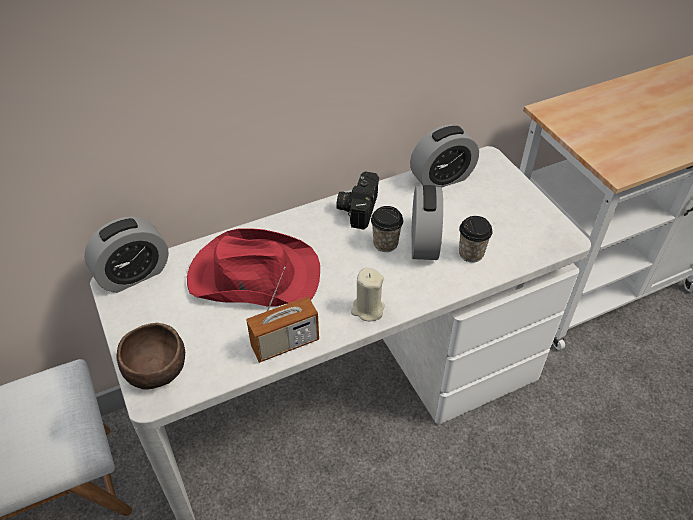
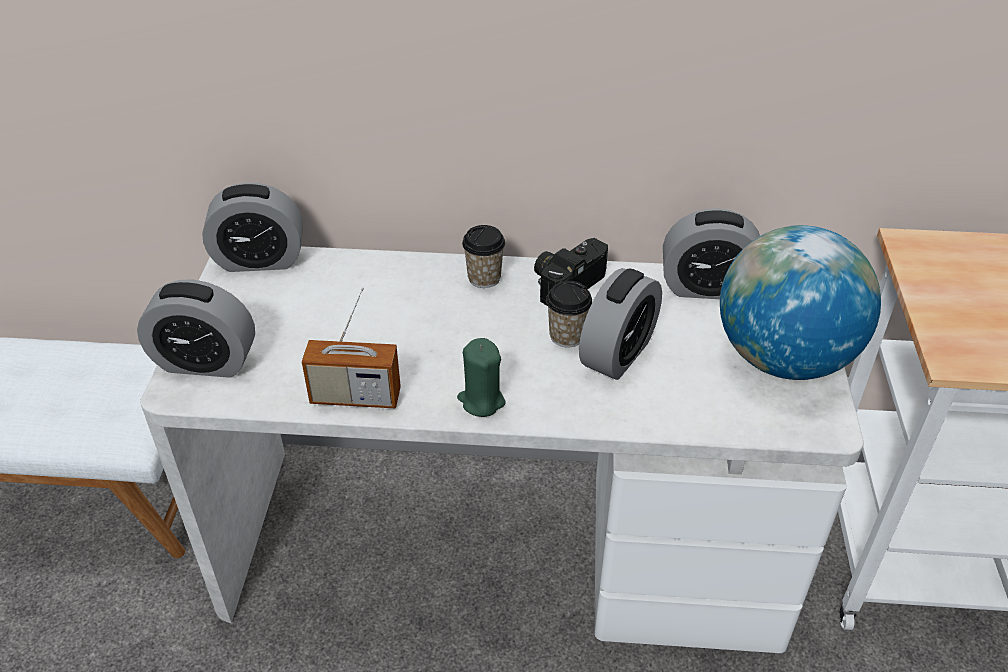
camera: 30 degrees right, 5 degrees down
(157, 367) = (205, 362): brown bowl -> alarm clock
(253, 275) = (381, 310): red hat -> none
(367, 309) = (481, 401): beige candle -> green candle
(471, 254) = (670, 391): cup -> cup (484, 278)
(514, 206) = (783, 358): none -> globe

